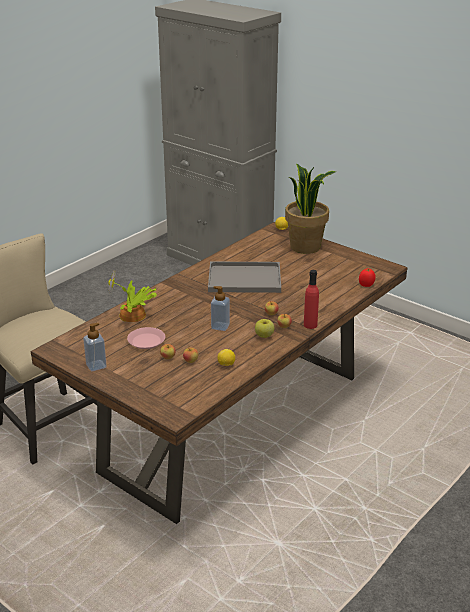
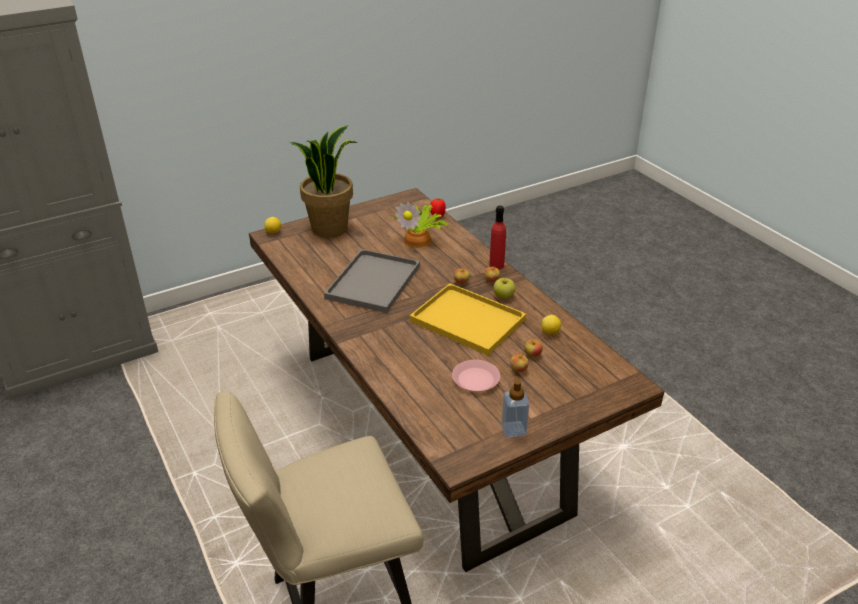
camera: 70 degrees left, 5 degrees up
(133, 316) = (410, 379): potted plant -> potted plant (419, 240)
(220, 326) = (470, 320): soap dispenser -> yellow tray

